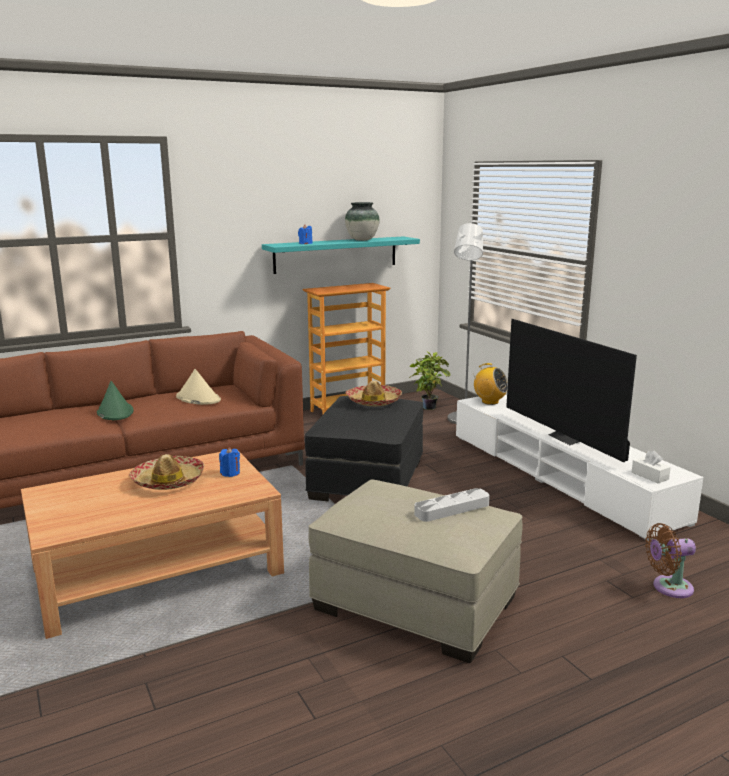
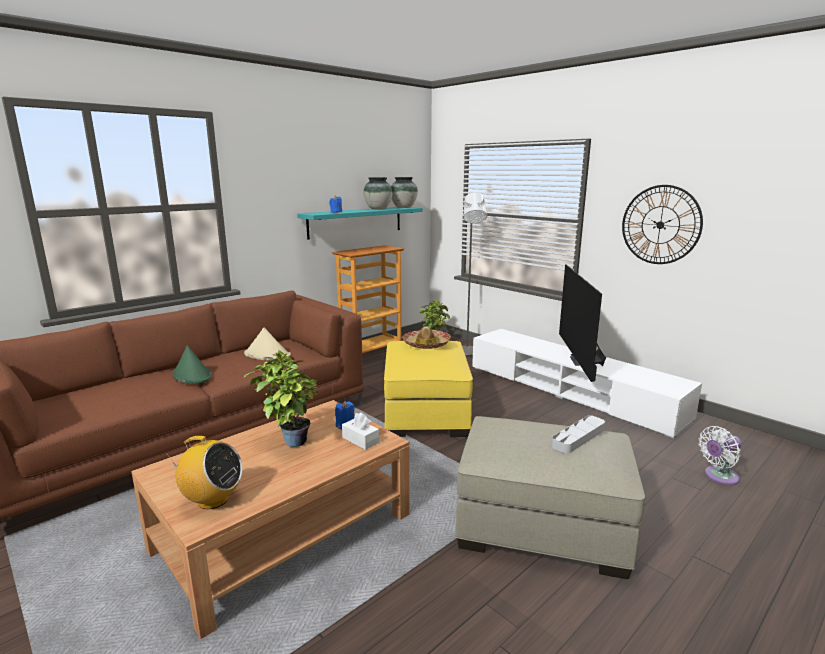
camera: 15 degrees left, 0 degrees up
(168, 481) = (290, 441): hat -> potted plant
(368, 478) = (425, 411): black ottoman -> yellow ottoman
(397, 238) = (404, 207): none -> vase
(489, 402) = (499, 337): radio -> radio (212, 500)
(567, 438) = (581, 361): television -> television turned 45 degrees clockwise
(649, 476) = (666, 386): white tissue box -> white tissue box (360, 440)
(668, 587) = (719, 477): brown fan -> white fan
(671, 272) = (660, 225): none -> wall clock

